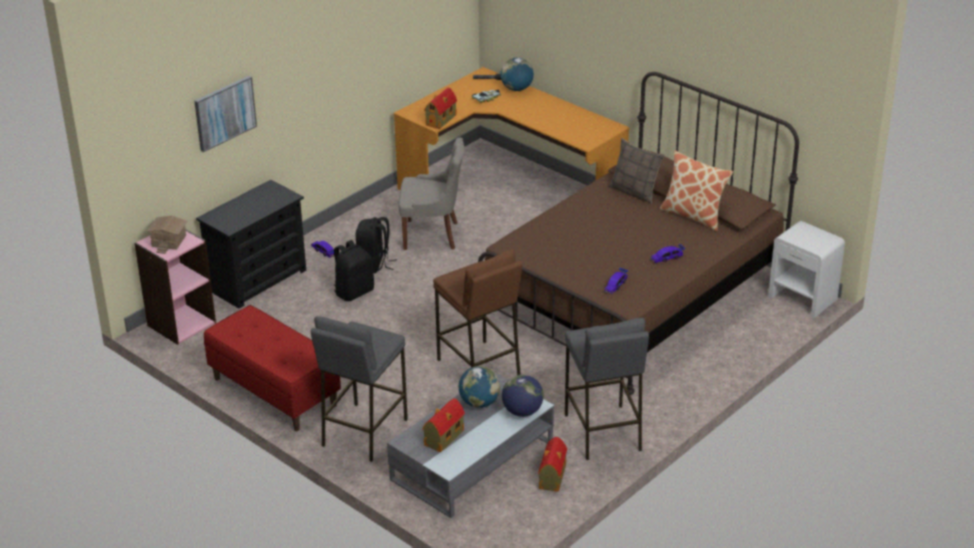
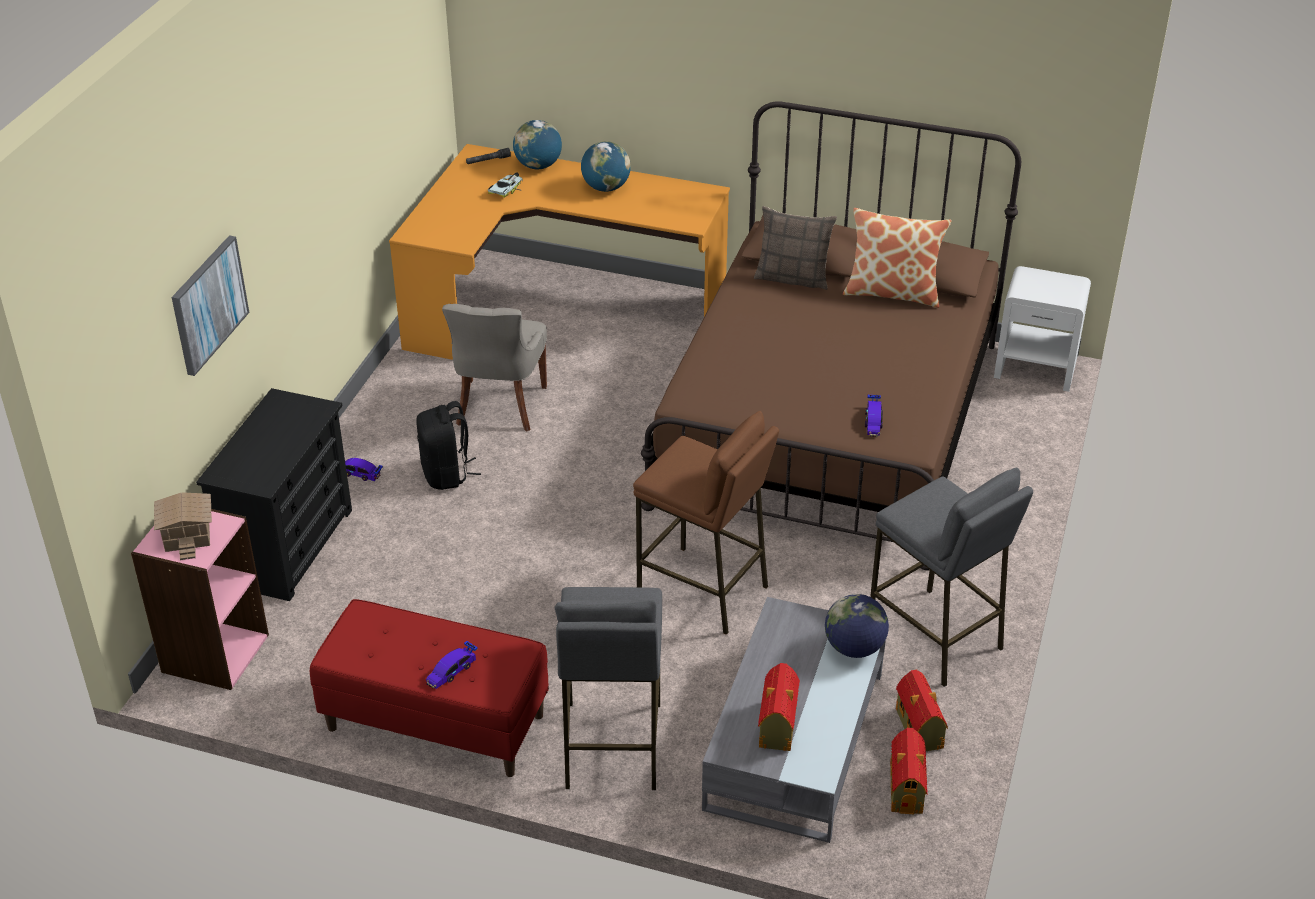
camera: 25 degrees left, 5 degrees up
(354, 292) = (446, 525): black backpack -> none
(432, 235) = (499, 407): grey chair -> grey chair turned 120 degrees clockwise
(441, 120) = (467, 235): toy house -> toy house (906, 787)
(479, 403) = (786, 653): globe -> globe (606, 188)
(667, 258) = (907, 363): toy car -> toy car (452, 671)

